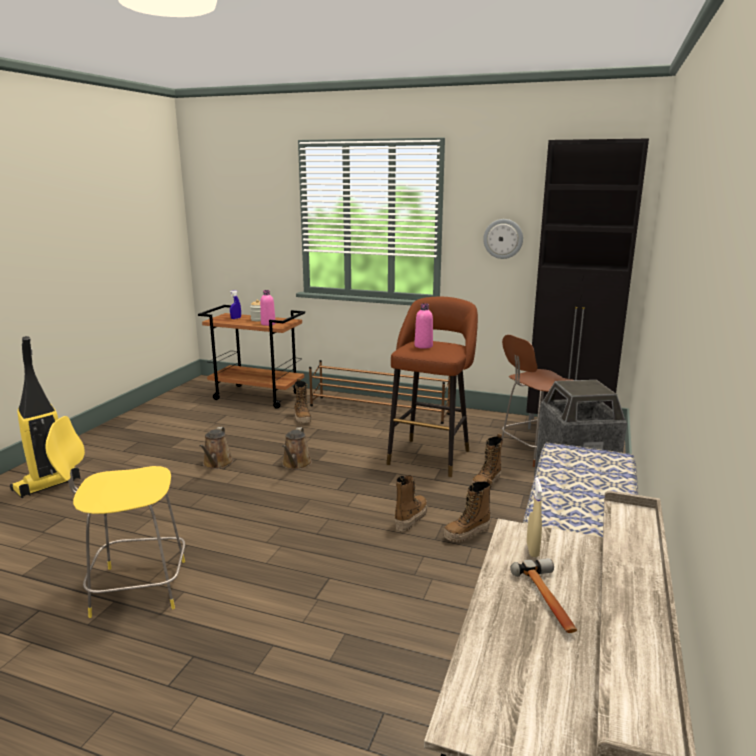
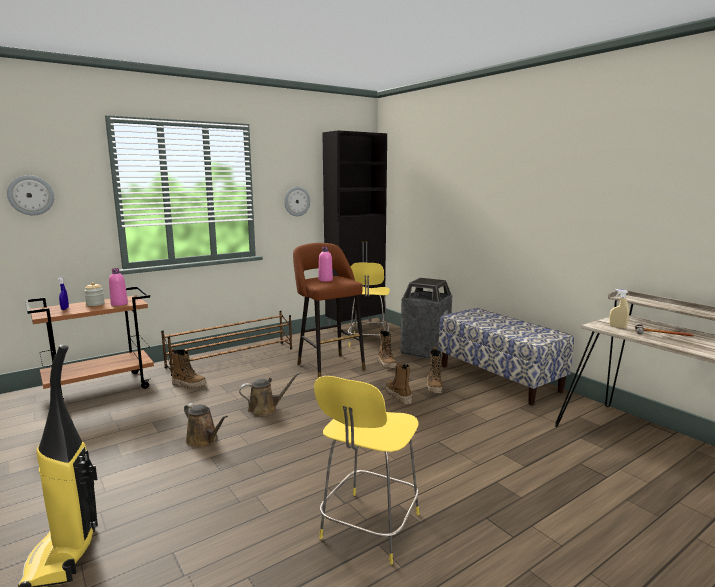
camera: 55 degrees left, 5 degrees down
(241, 216) = (31, 195): none -> wall clock
(296, 464) = (265, 409): brown watering can -> brown watering can turned 60 degrees counterclockwise
(534, 451) = (368, 342): brown stool -> yellow stool

